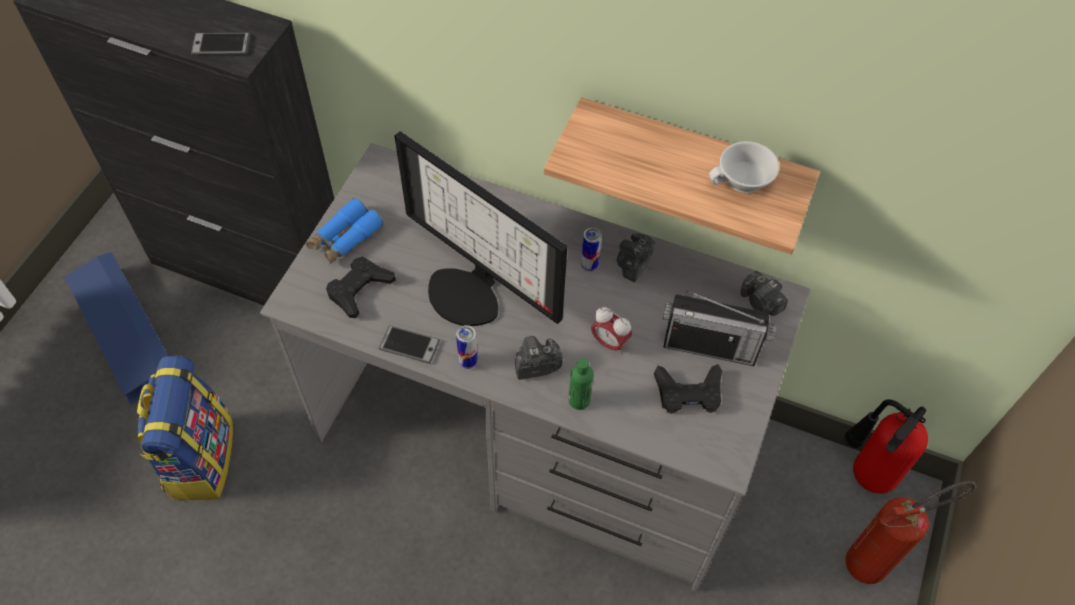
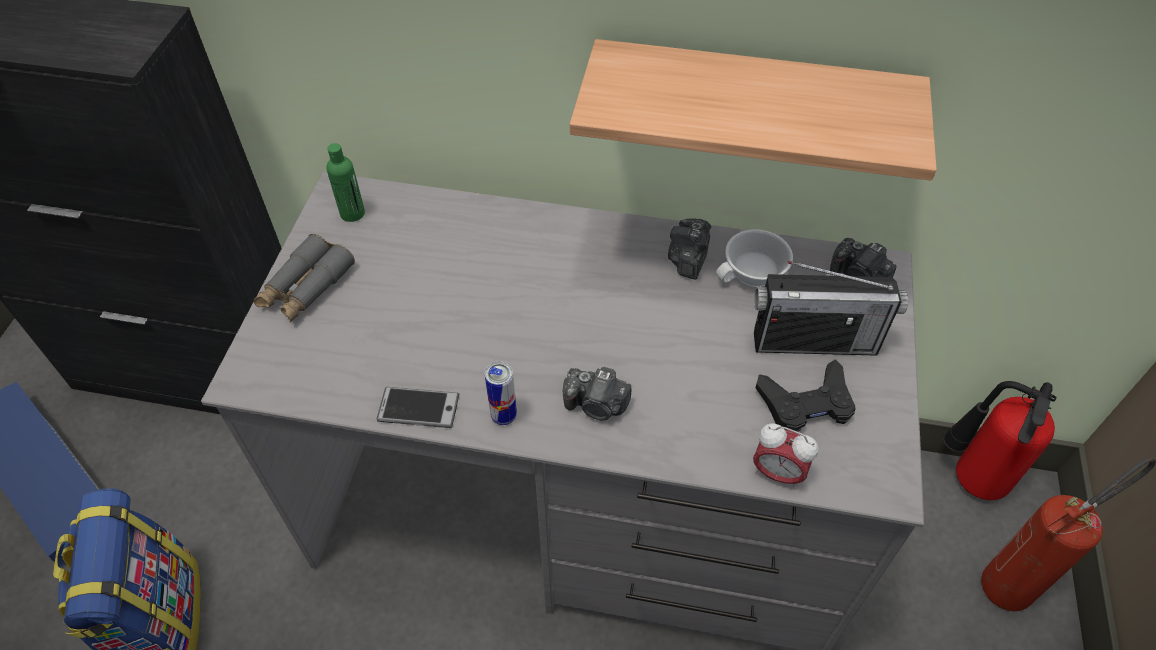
camera: 10 degrees left, 5 degrees down
(221, 45) = (93, 45): phone -> none
(344, 238) = (306, 287): blue binoculars -> grey binoculars
(359, 289) = (337, 348): black game controller -> none
(470, 292) = (486, 327): monitor -> none
(536, 366) = (597, 405): camera -> camera turned 135 degrees counterclockwise
(579, 400) = (666, 439): green bottle -> green bottle (352, 213)
(589, 265) = (633, 269): can -> none
(609, 342) = (684, 358): alarm clock -> alarm clock (777, 473)
(743, 182) = (839, 102): white cup -> white cup (753, 275)

